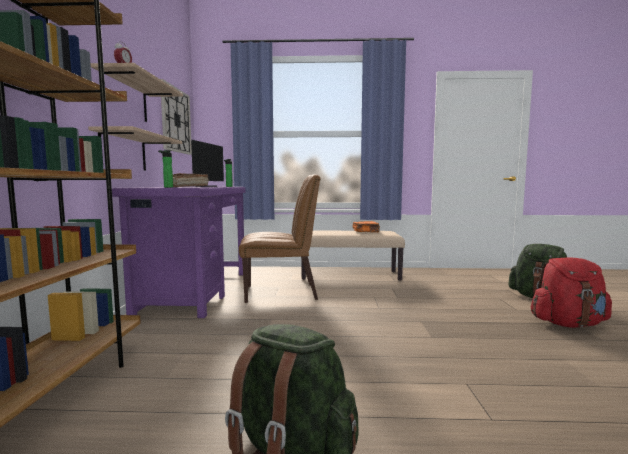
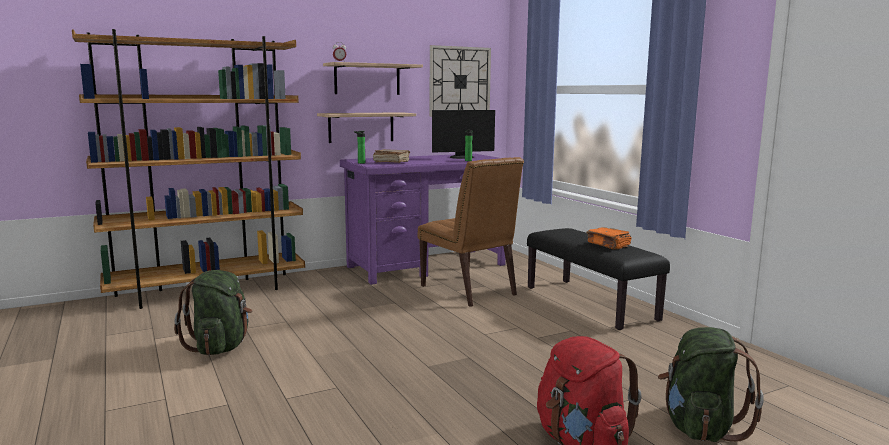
camera: 60 degrees right, 5 degrees up
(350, 275) = (590, 303): beige bench -> black bench

